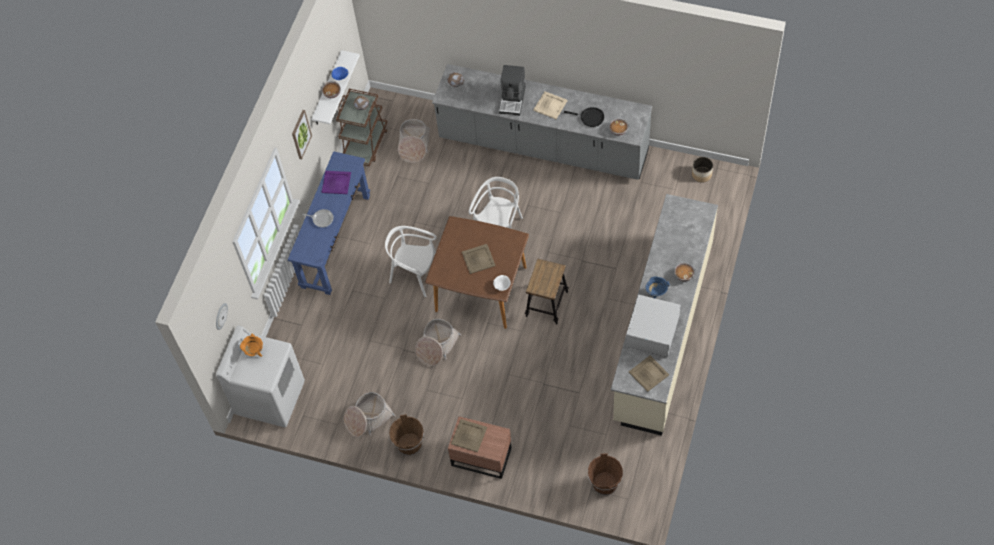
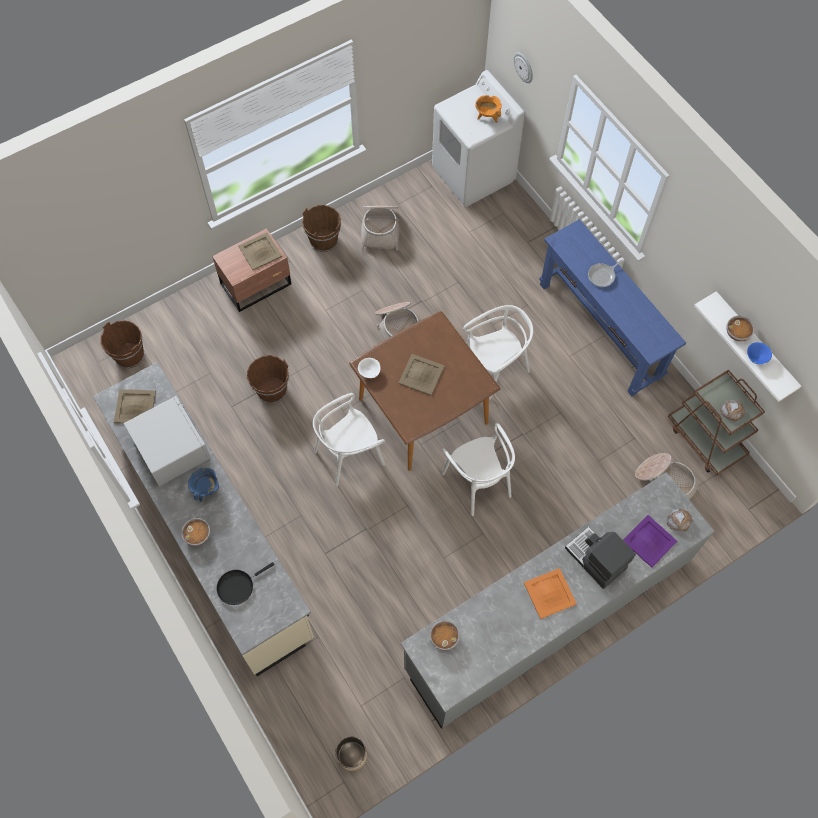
camera: 125 degrees right, 5 degrees up
(300, 134) = (696, 259): picture -> none
(336, 182) = (639, 318): purple tray -> purple tray (649, 541)
(546, 380) = (272, 390): none -> brown bucket
(547, 304) = (349, 455): stool -> white chair
(550, 105) = (550, 593): beige tray -> orange tray
(590, 118) = (491, 622): black frying pan -> black frying pan (238, 586)

